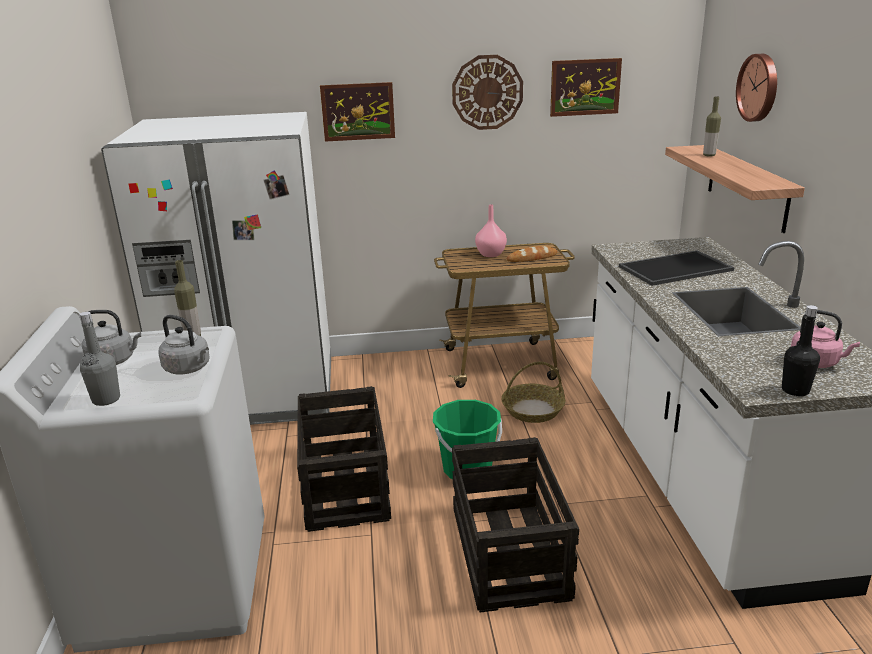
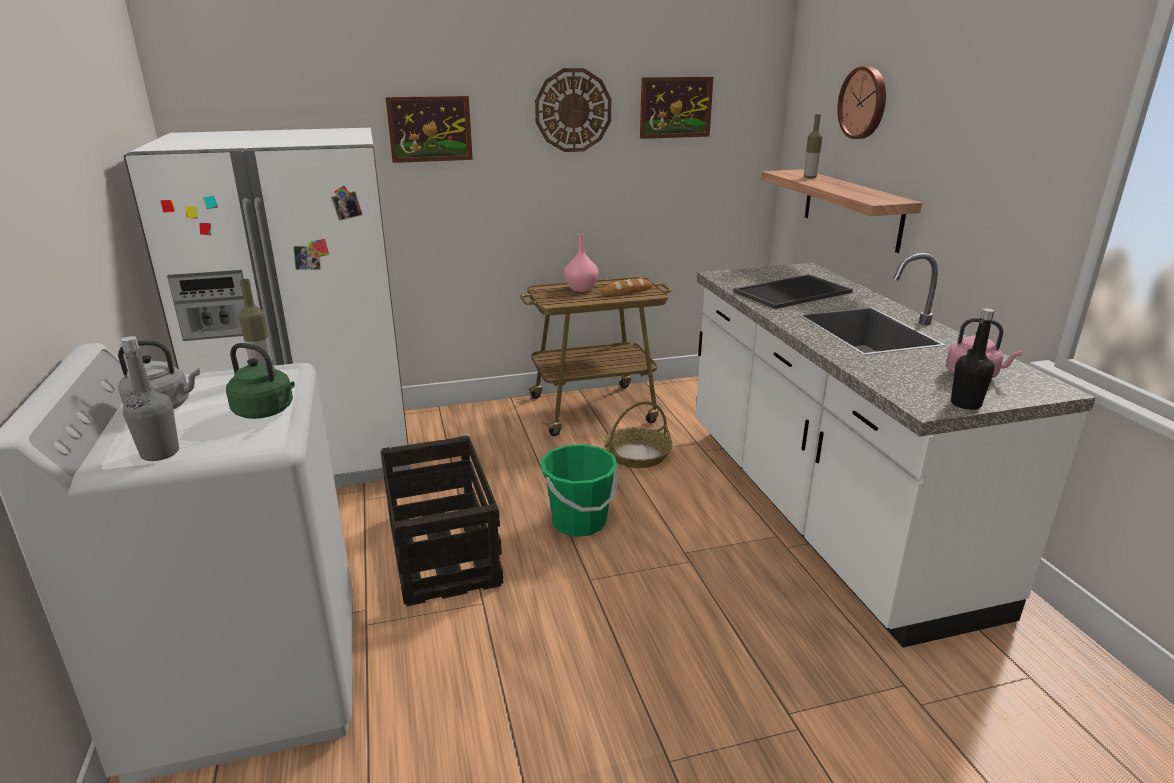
camera: 10 degrees left, 0 degrees up
(189, 368) = (266, 412): grey kettle -> green kettle
(509, 553) = (644, 610): crate -> none

